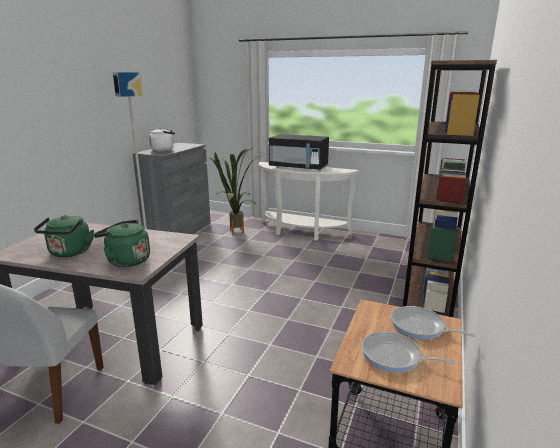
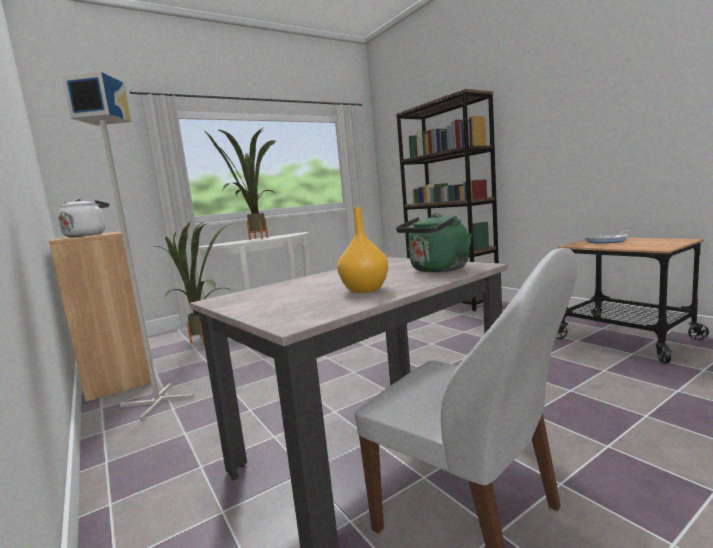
camera: 55 degrees left, 10 degrees down
(69, 253) = (365, 290): green kettle -> orange vase
(178, 231) = (118, 373): grey cabinet -> brown cabinet
(298, 168) = (254, 239): black microwave -> potted plant
(394, 356) = (648, 243): frying pan -> none

